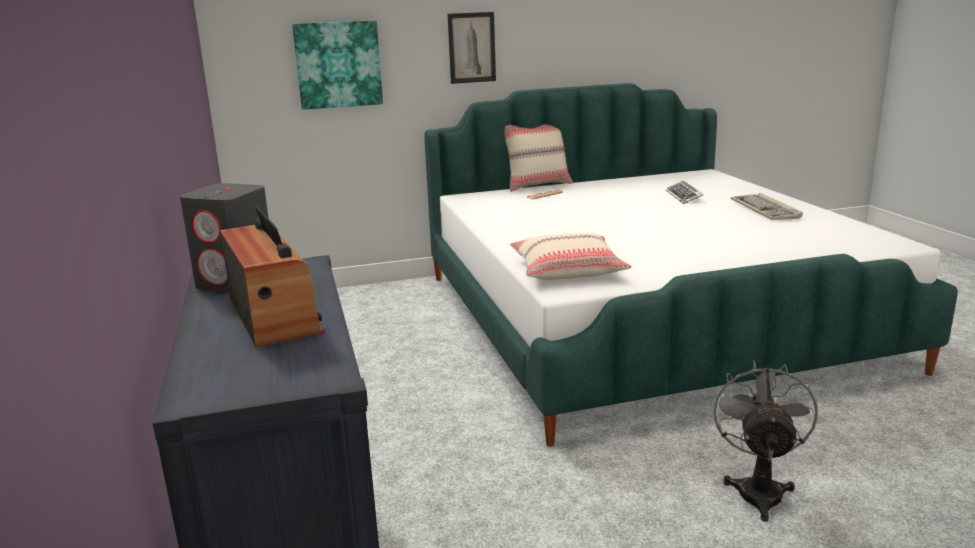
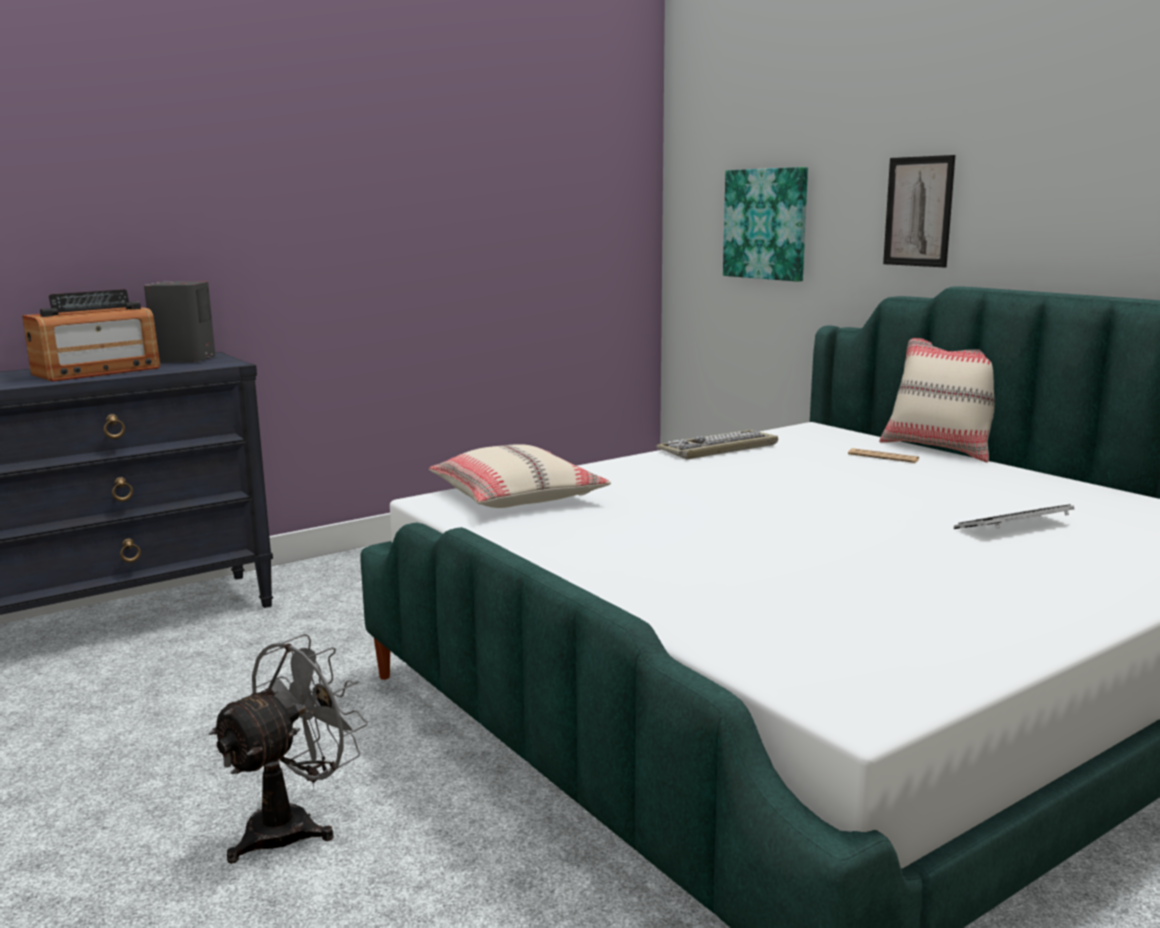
camera: 70 degrees right, 5 degrees down
(758, 489) = (294, 825): grey fan -> grey fan turned 45 degrees counterclockwise
(766, 210) = (1002, 587): keyboard -> keyboard (718, 448)

